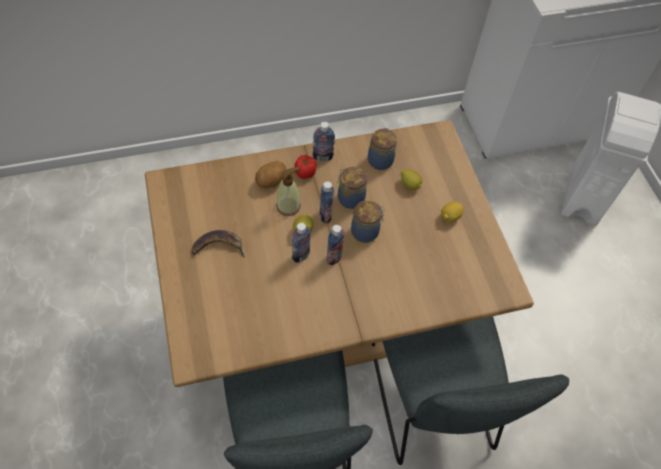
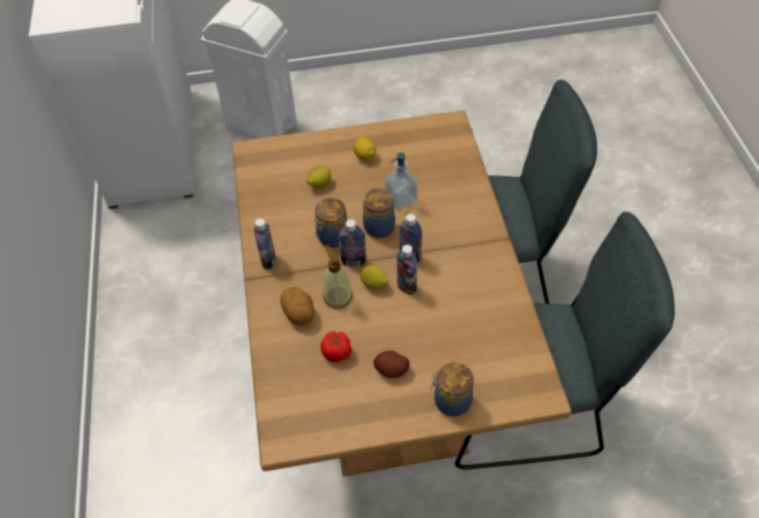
camera: 80 degrees left, 5 degrees down
(218, 247) = (391, 370): banana -> potato
(305, 173) = (290, 279): tomato -> tomato (337, 353)
(380, 160) = (281, 206): jar -> jar (450, 401)
(400, 248) = (401, 199): none -> soap dispenser

